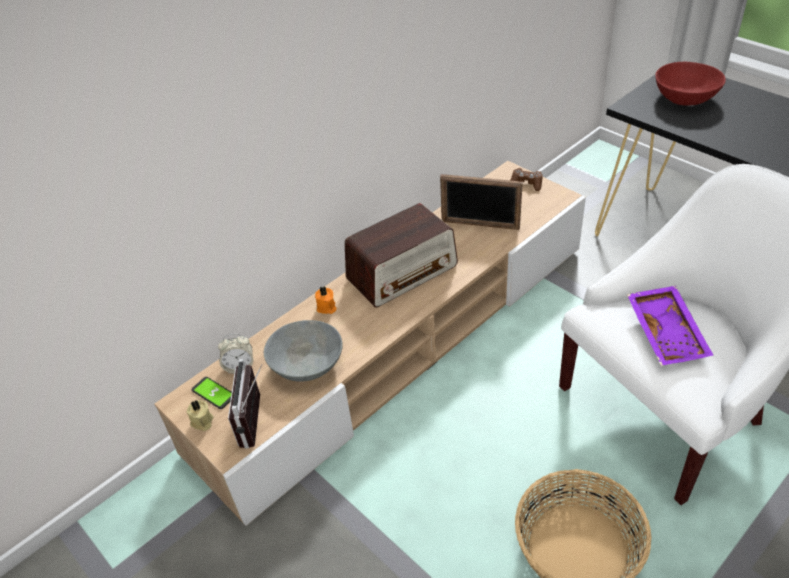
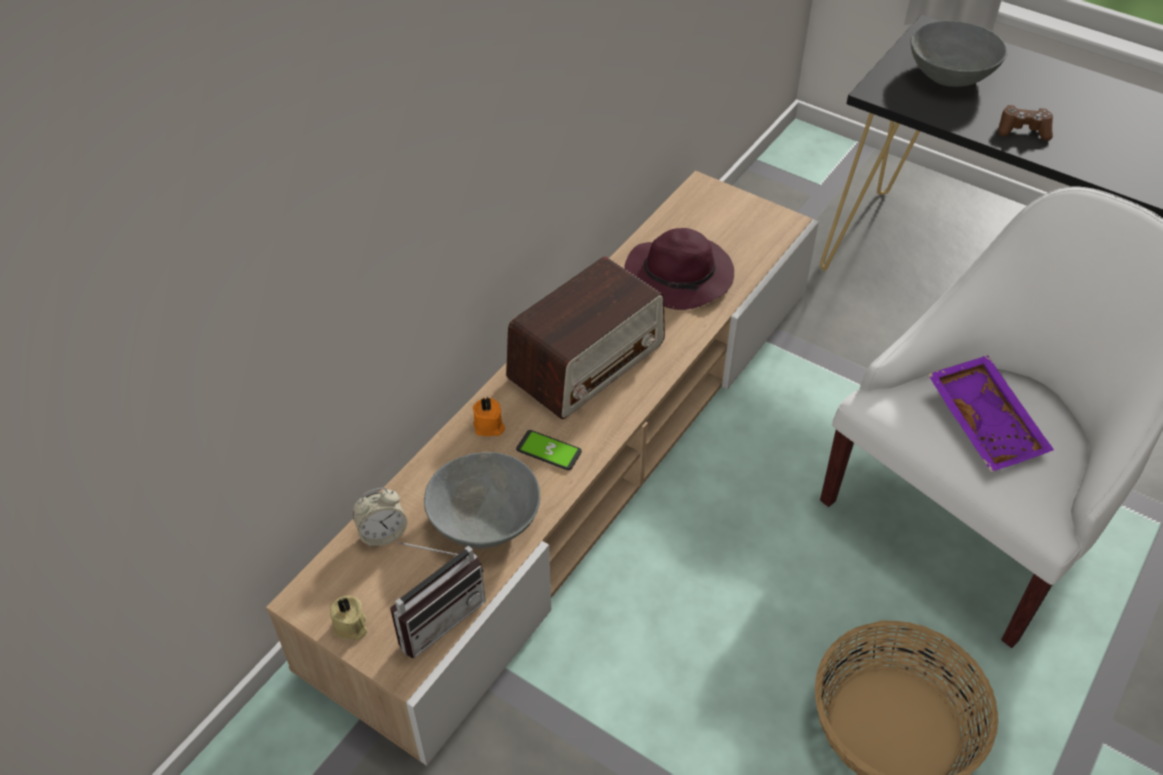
camera: 15 degrees left, 5 degrees up
(213, 393) = (354, 580): phone -> phone (549, 451)
(258, 421) = (436, 615): radio -> radio turned 120 degrees counterclockwise
(480, 225) = (681, 276): picture frame -> purple hat
(526, 184) = (731, 206): brown game controller -> brown game controller (1023, 130)
(686, 98) = (951, 74): red bowl -> grey bowl

